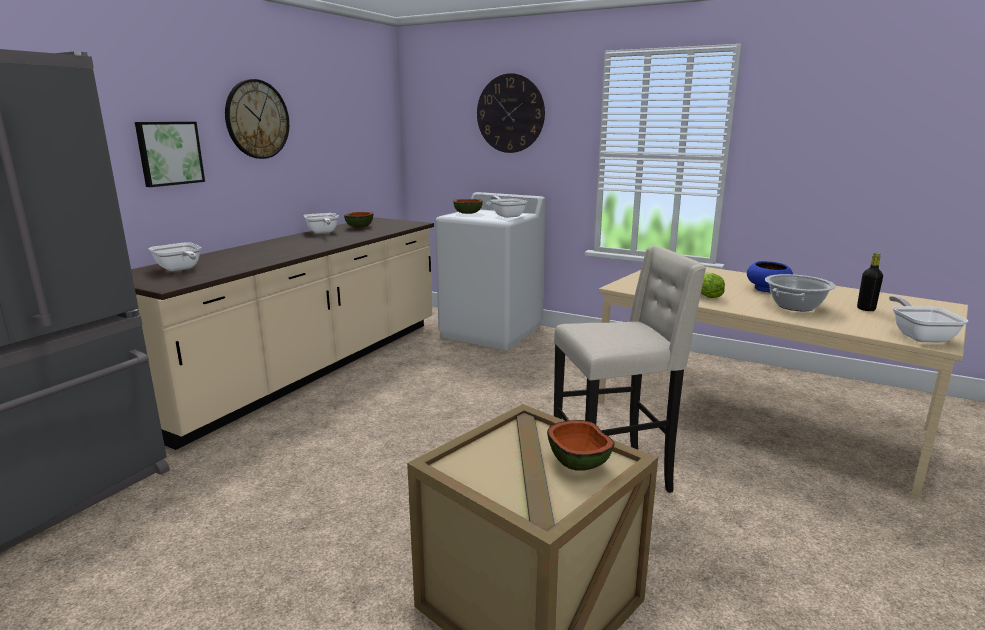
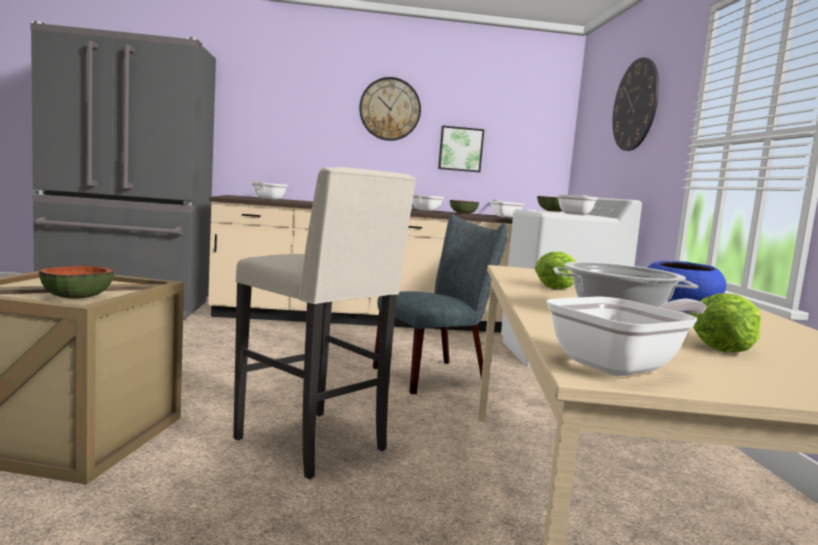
camera: 55 degrees right, 10 degrees down
(169, 153) = (306, 125): picture -> picture (460, 149)
(386, 220) = (504, 216): none -> frying pan
(500, 387) = (436, 375): none -> grey chair
(865, 309) = (724, 347): black bottle -> lettuce

